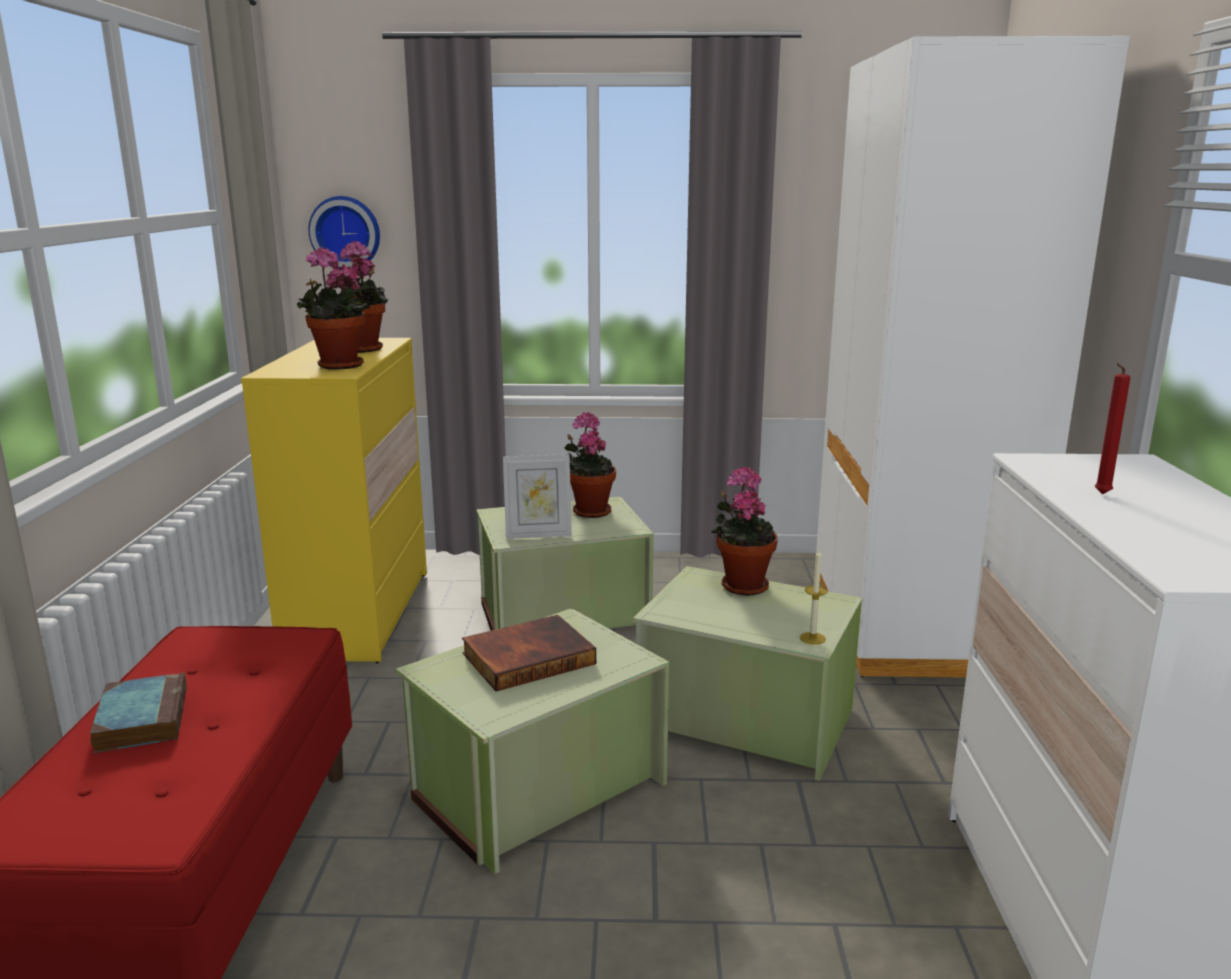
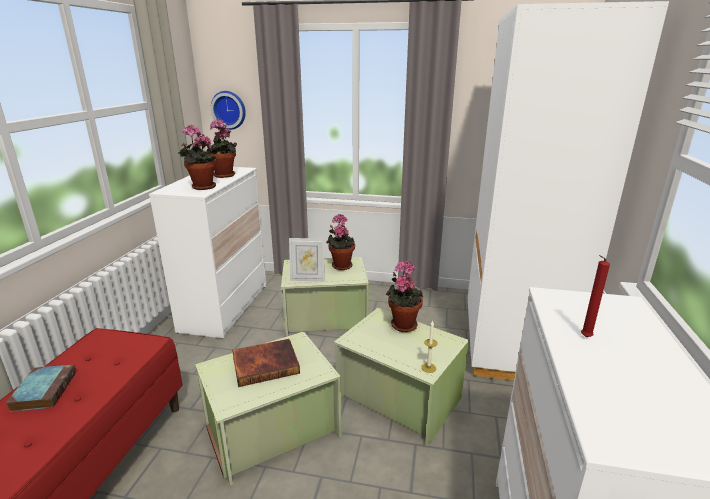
camera: 10 degrees right, 5 degrees up
(359, 614) = (225, 308): yellow dresser -> white dresser

